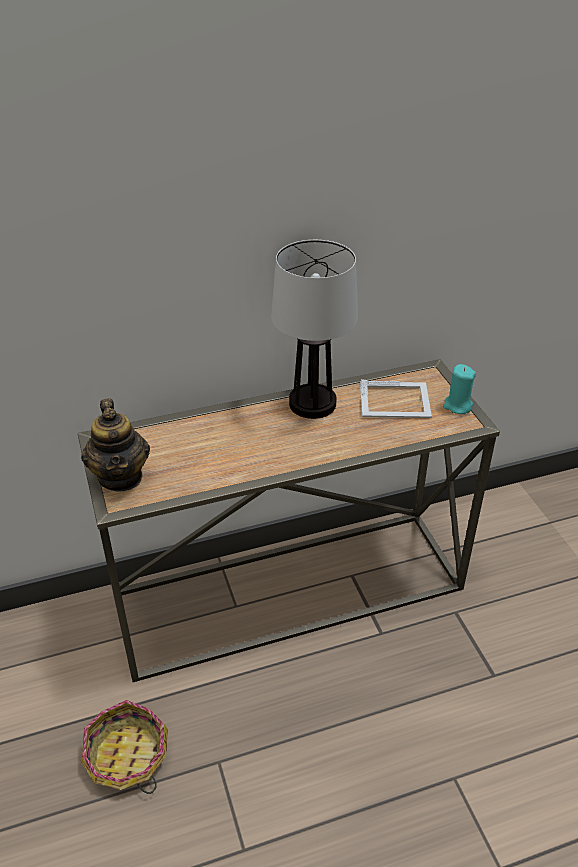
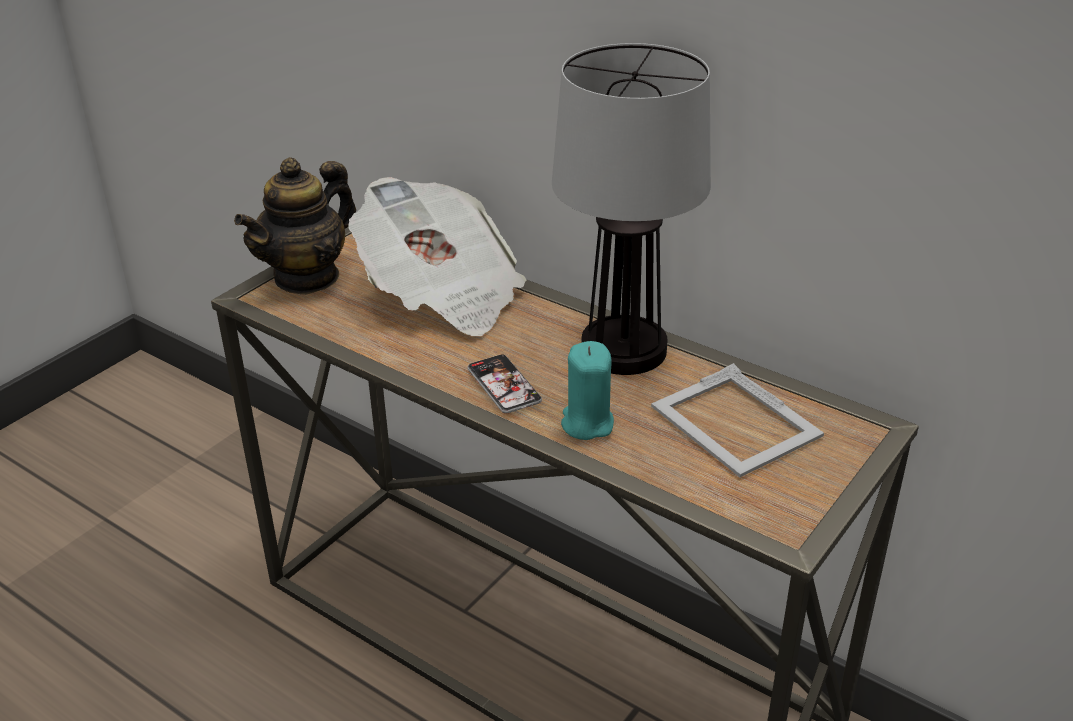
camera: 55 degrees right, 5 degrees down
(127, 756) = (163, 641): basket -> none
(199, 436) = (442, 294): none -> newspaper
(301, 451) = (504, 385): none -> phone
(457, 406) = (811, 494): turquoise candle -> turquoise candle (587, 423)

